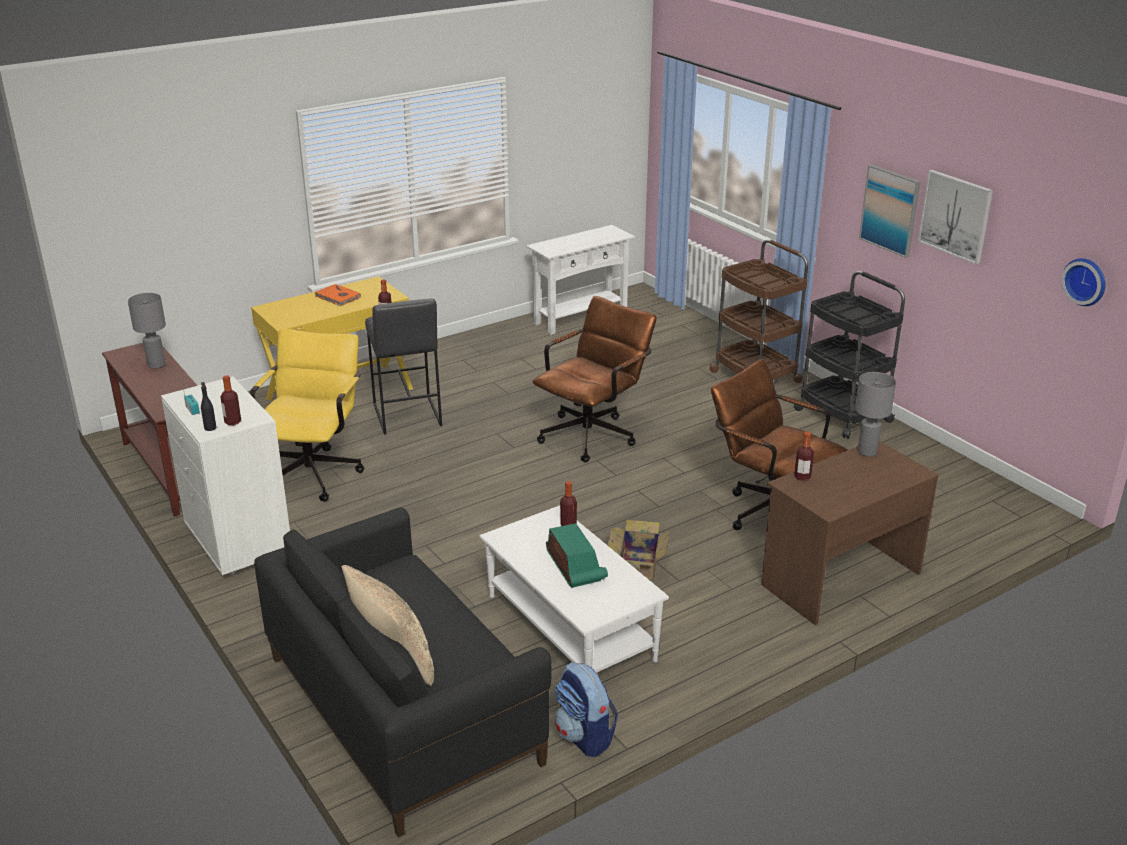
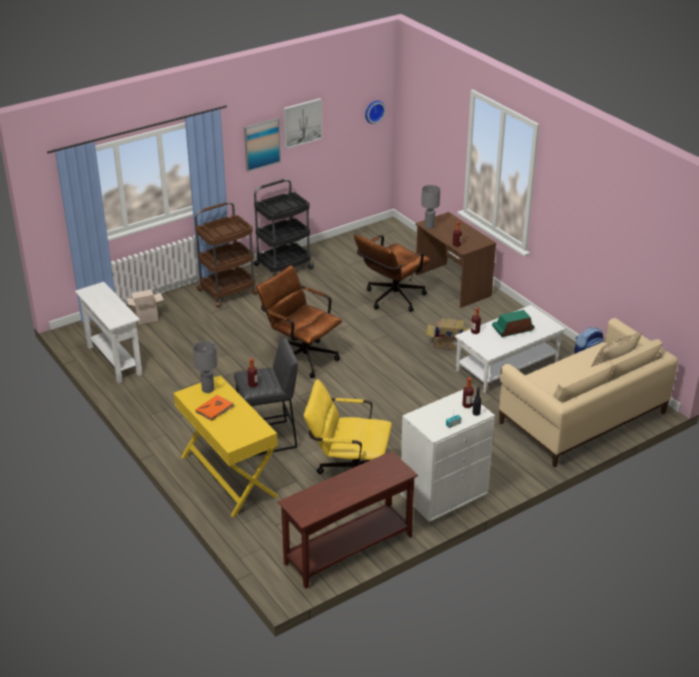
camera: 90 degrees left, 5 degrees up
(156, 364) = (326, 491): grey table lamp -> grey table lamp (207, 389)
(403, 708) = (582, 417): black sofa -> beige sofa
(676, 329) = (147, 318): none -> cardboard box

